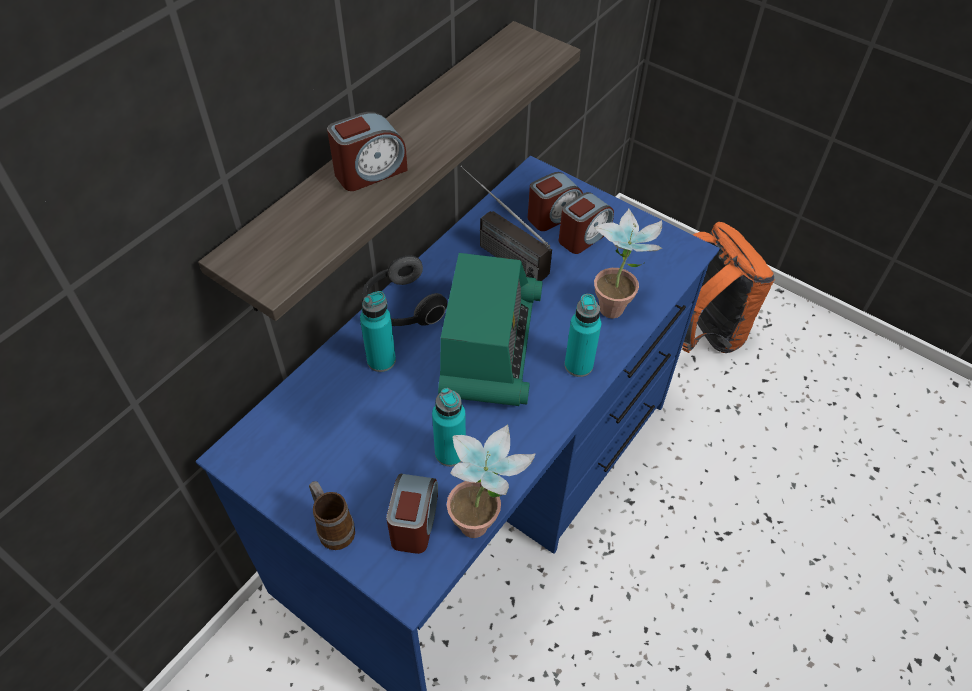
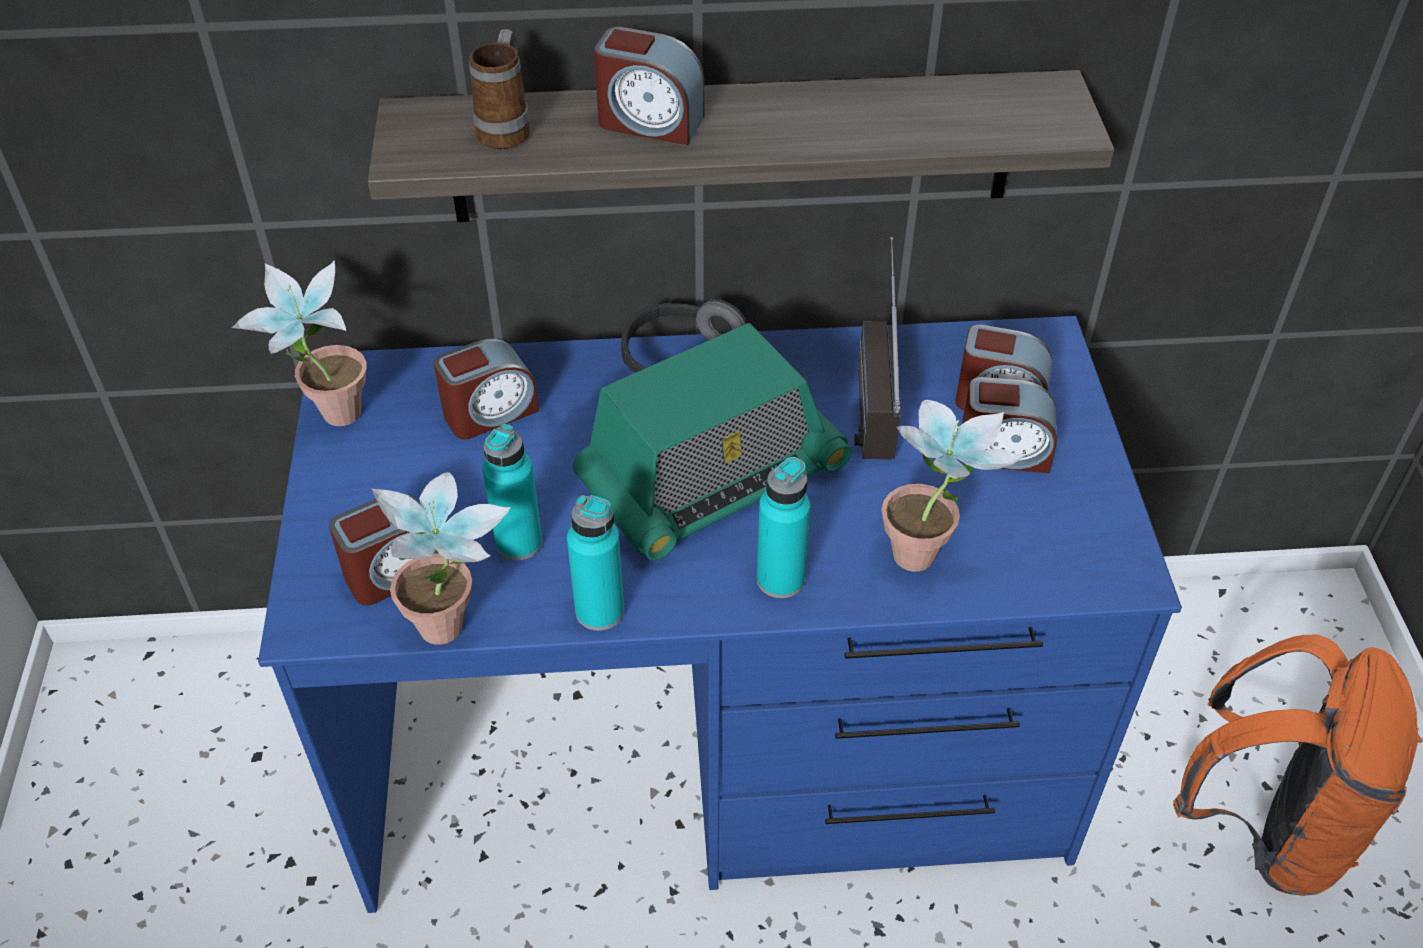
camera: 50 degrees right, 5 degrees down
(264, 484) = (329, 420): none -> potted plant
(333, 527) = (327, 510): mug -> mug (507, 128)
(344, 406) = (490, 412): none -> alarm clock
(381, 360) = (585, 400): turquoise bottle -> turquoise bottle (599, 611)

